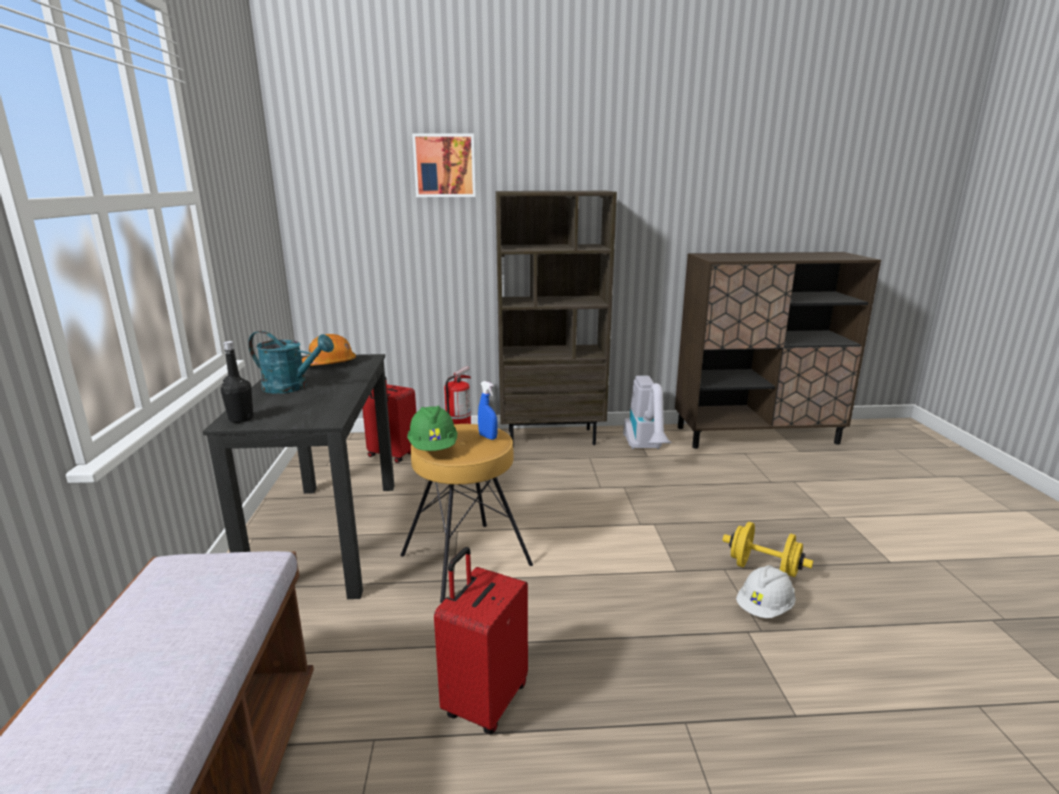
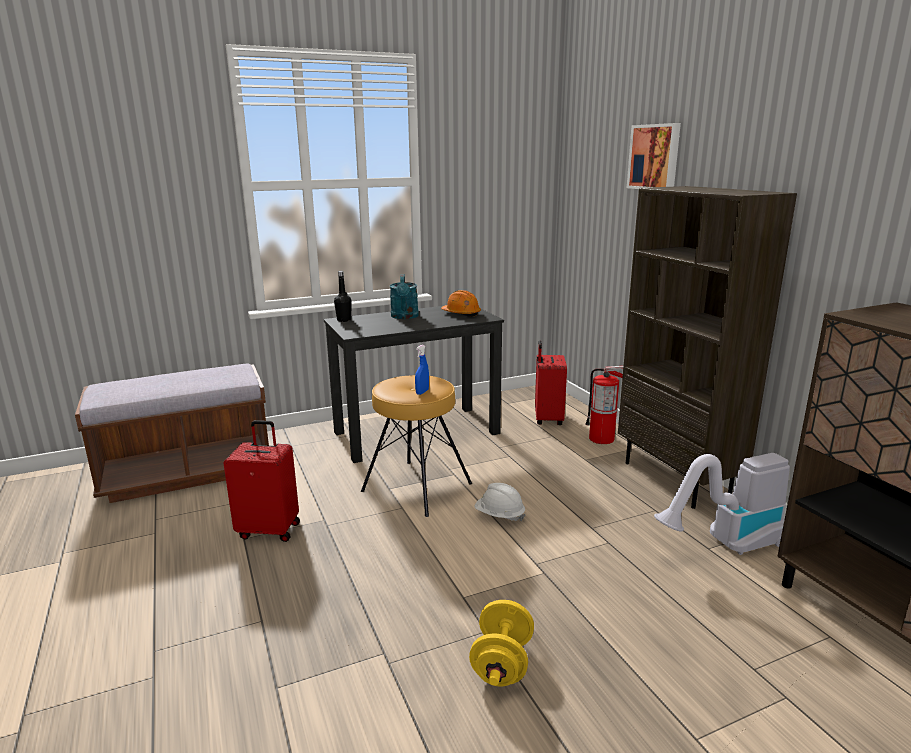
camera: 70 degrees right, 0 degrees up
(433, 448) = (390, 381): green hard hat -> none
(764, 608) = (427, 665): white hard hat -> white hard hat (499, 515)

